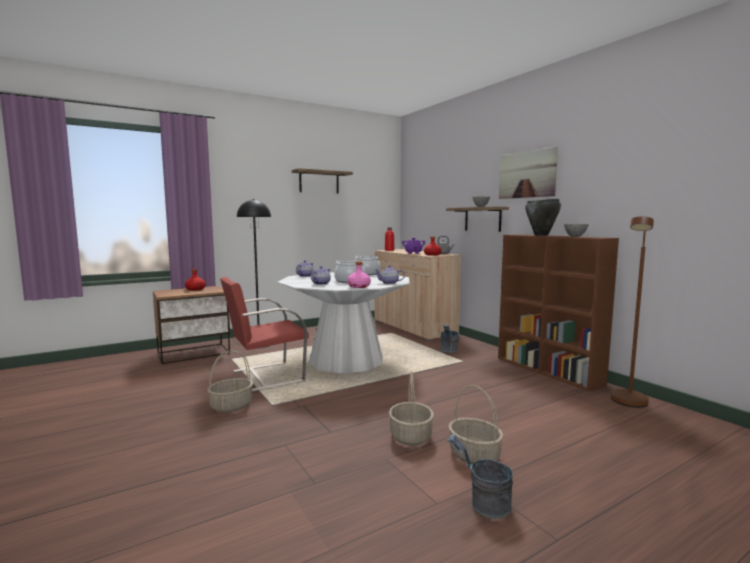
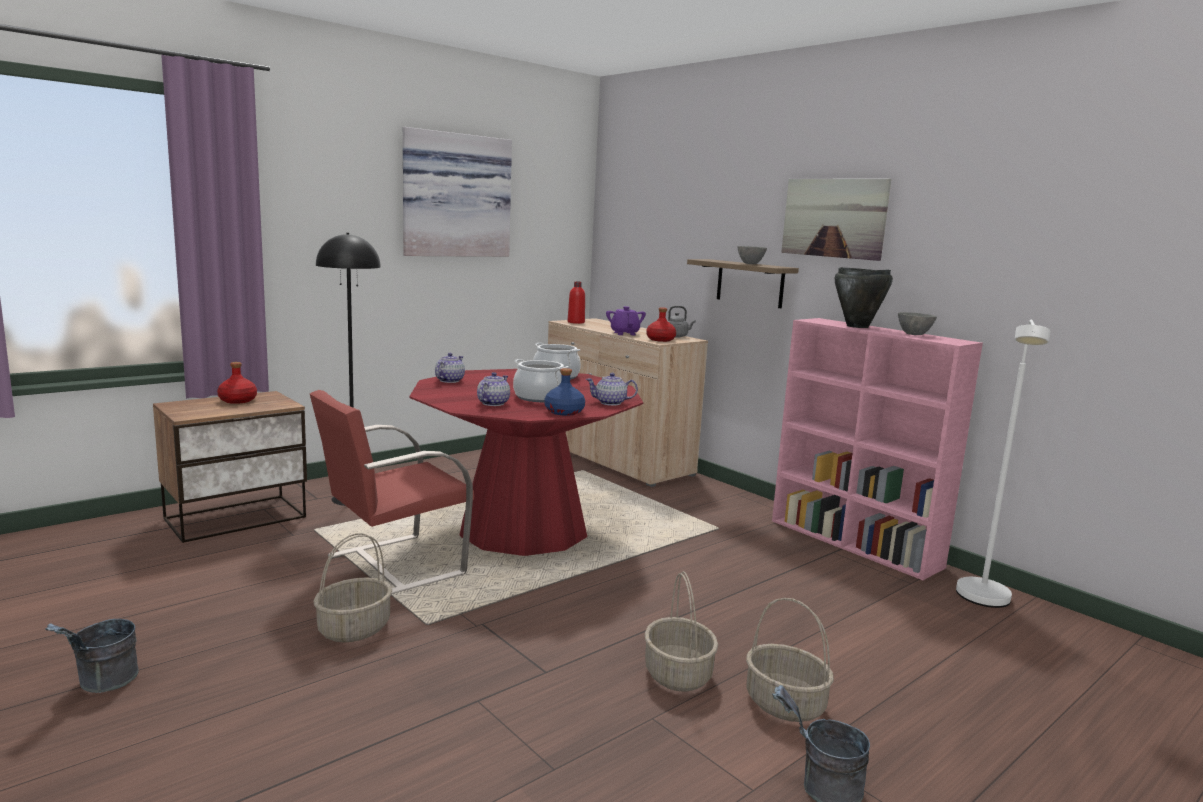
camera: 10 degrees left, 5 degrees up
(319, 182) = (455, 195): shelf -> picture
(346, 360) = (524, 529): white dining table -> red dining table
(358, 286) = (564, 412): pink bottle -> blue bottle
(448, 351) = (689, 507): grey bucket -> grey bucket (102, 684)
(549, 370) = (855, 543): brown bookcase -> pink bookcase
(628, 403) = (982, 601): brown floor lamp -> white floor lamp

